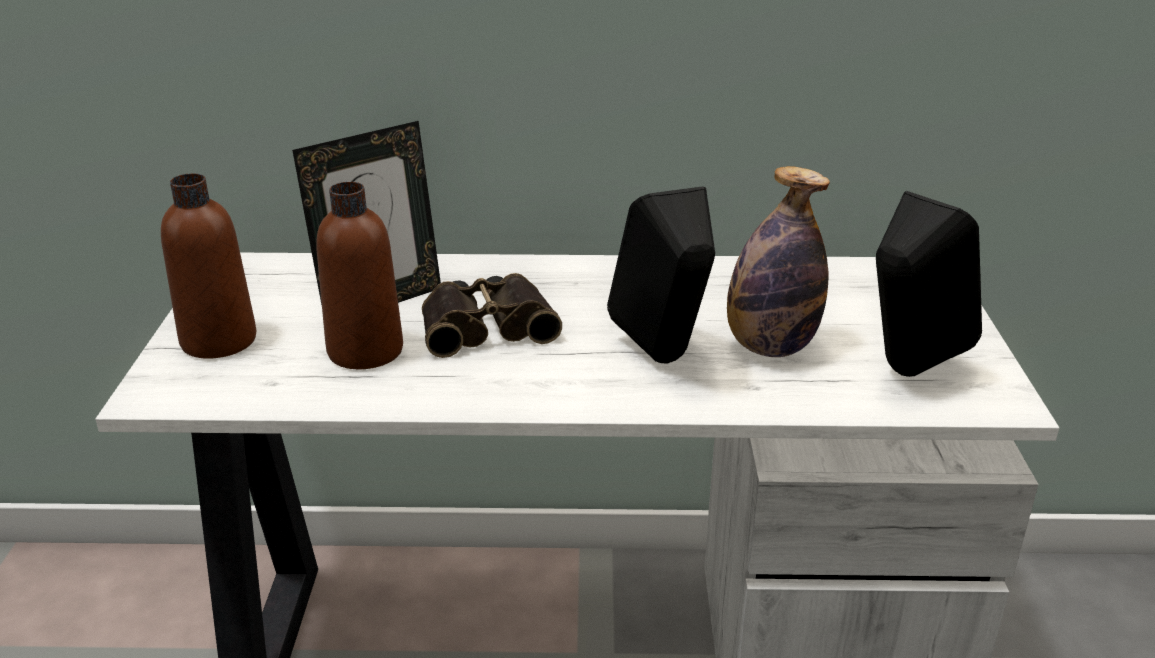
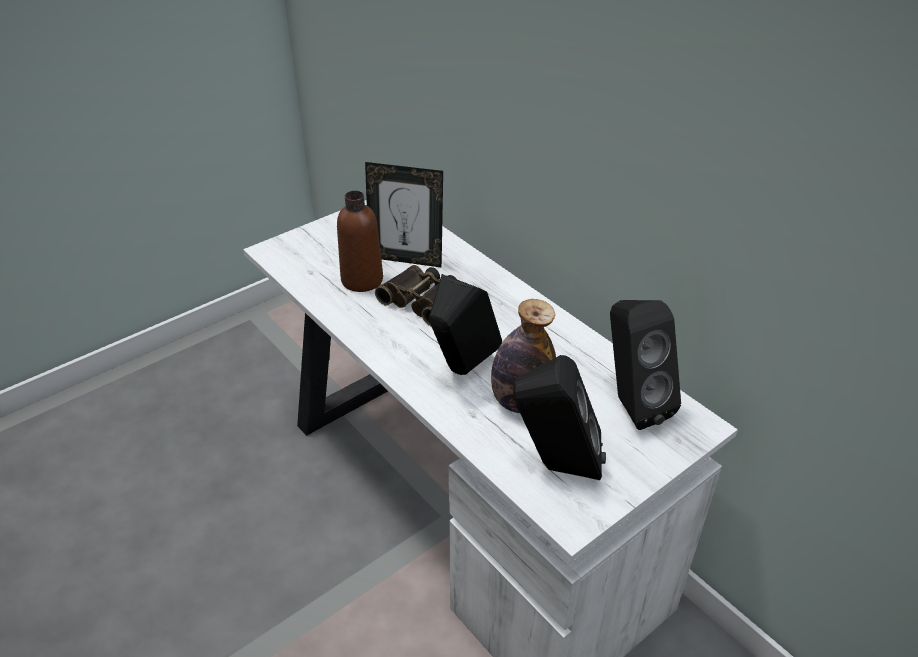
camera: 50 degrees right, 10 degrees up
(219, 340) = (325, 239): brown bottle -> none
(854, 290) = (630, 405): none -> black speaker

